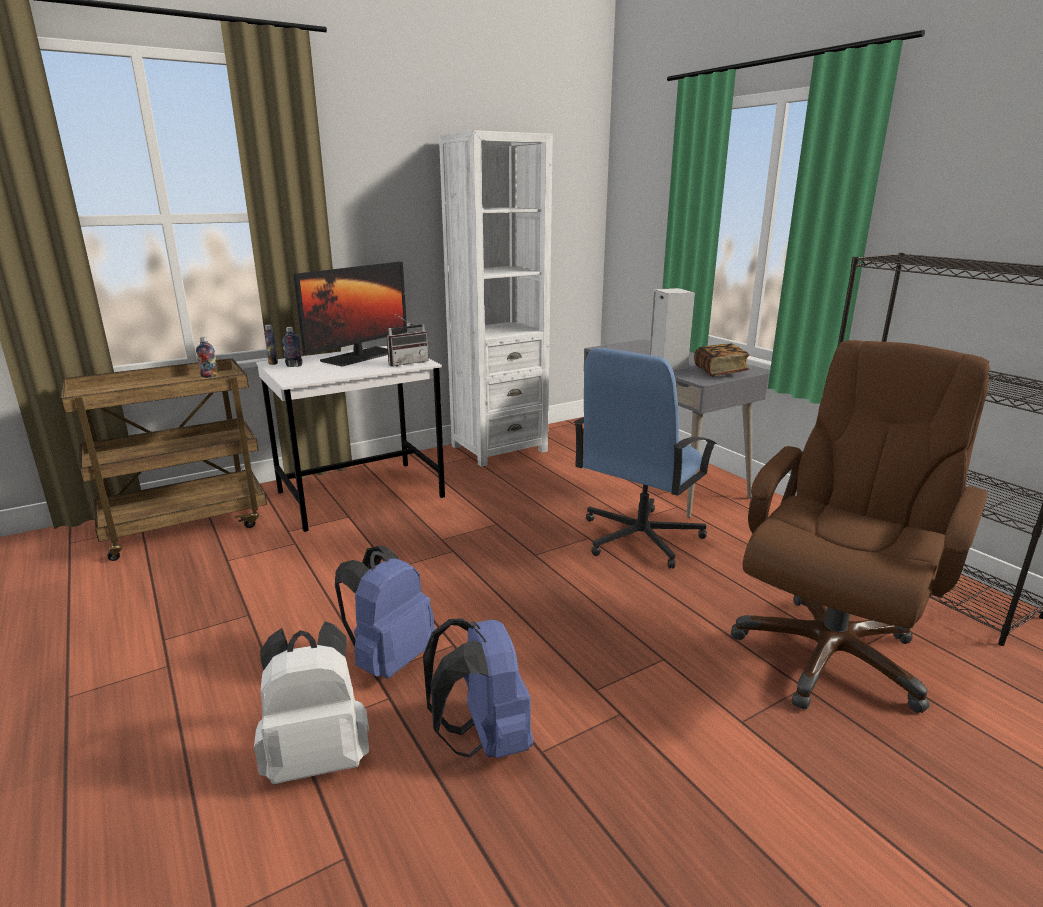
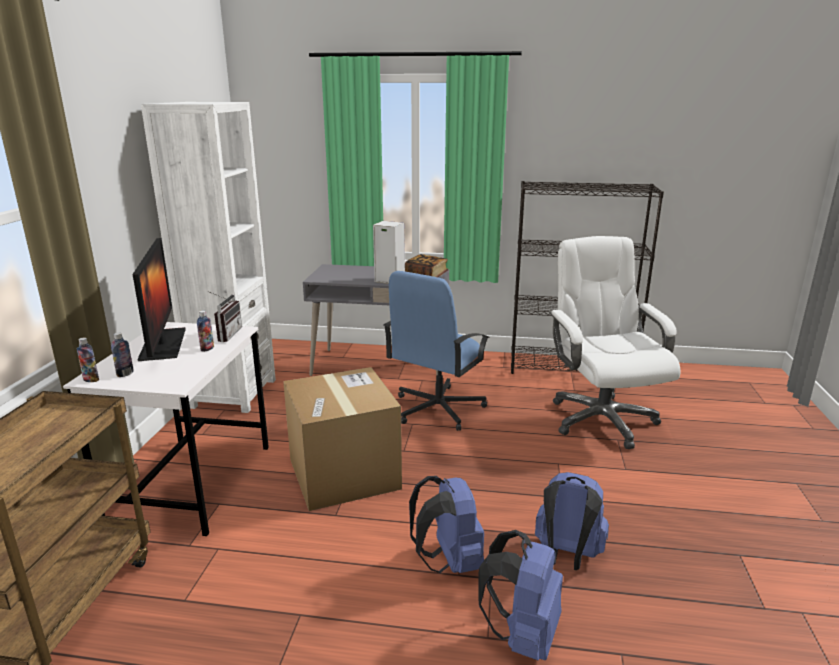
camera: 50 degrees left, 0 degrees up
(209, 376) = (46, 419): bottle -> bottle (207, 349)
(318, 757) = (522, 634): white backpack -> blue backpack
(455, 544) = (344, 473): none -> cardboard box
(639, 538) = (437, 409): blue office chair -> blue office chair turned 45 degrees clockwise
(829, 654) = (601, 419): brown office chair -> white office chair

